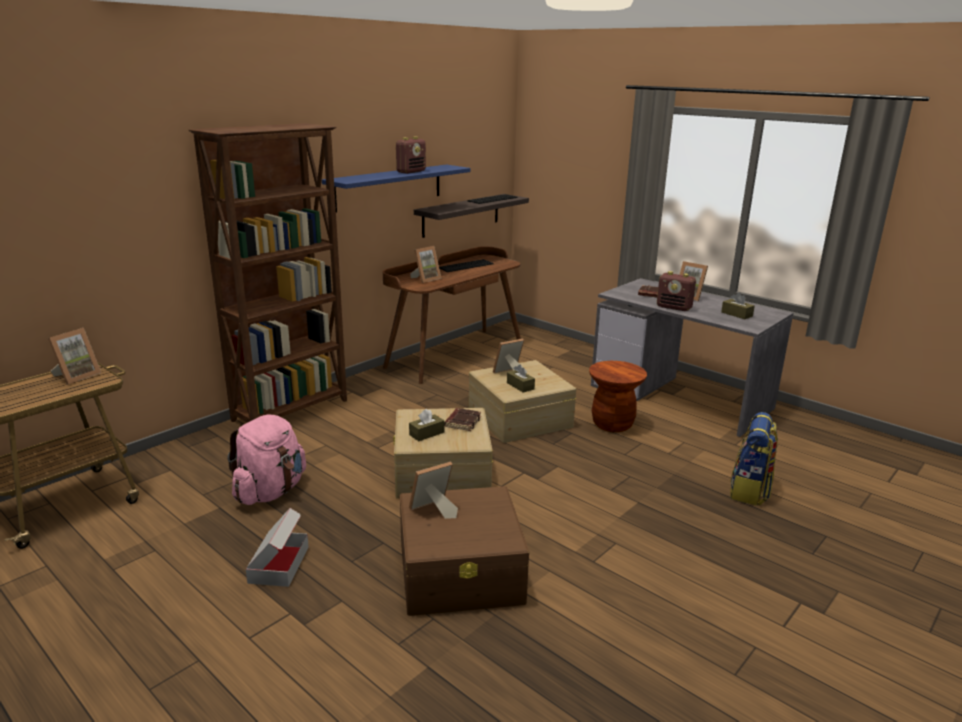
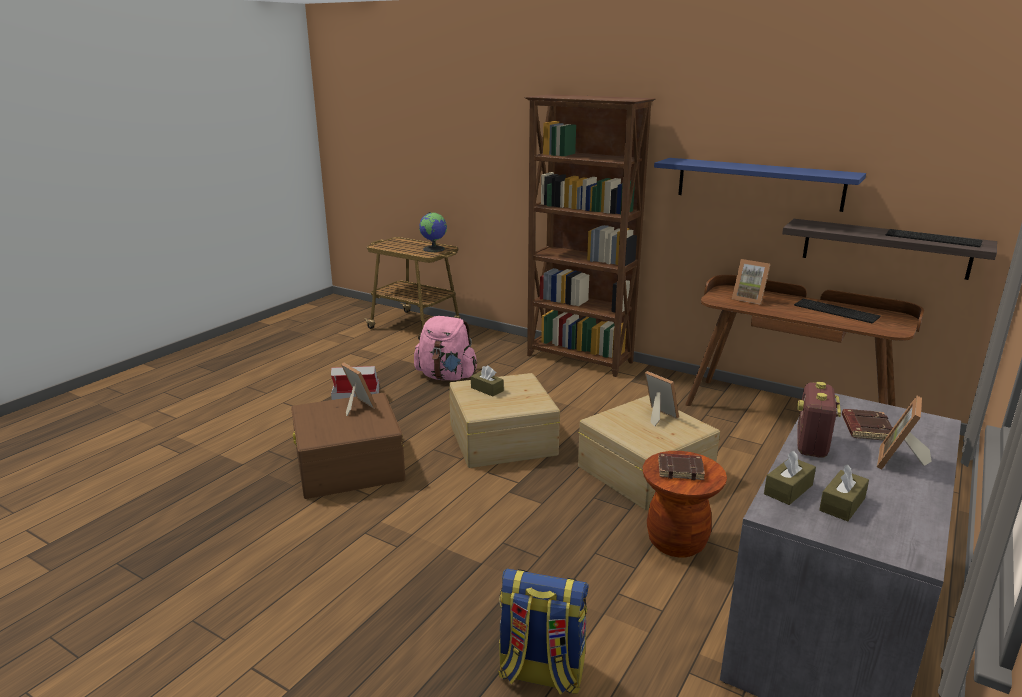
camera: 80 degrees right, 0 degrees up
(76, 376) = (434, 249): picture frame -> globe
(411, 172) = (770, 168): radio -> none
(462, 422) = (518, 402): brown book -> brown book (680, 469)
(520, 386) = (626, 424): brown tissue box -> brown tissue box (788, 489)

